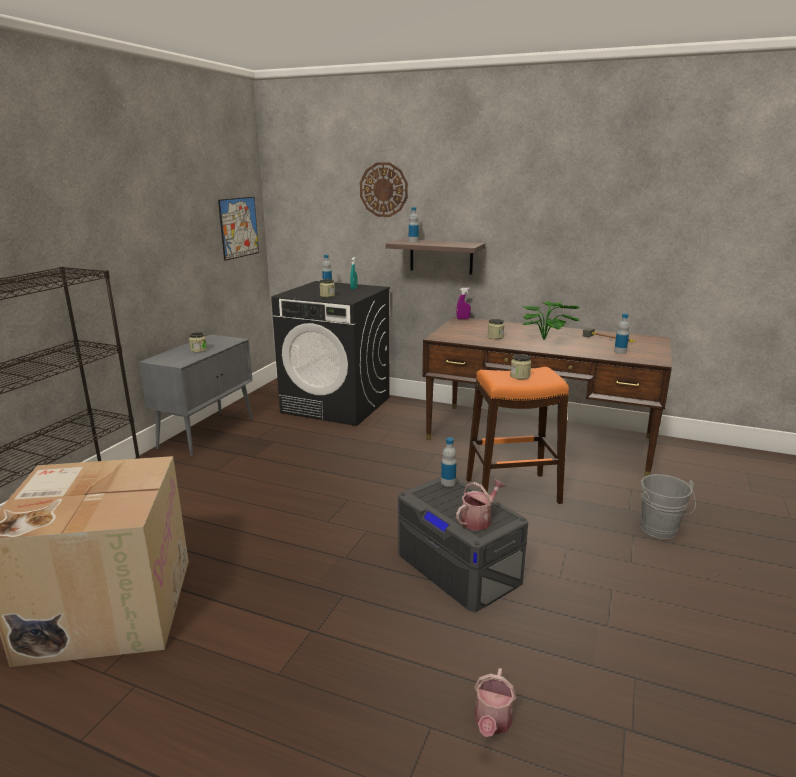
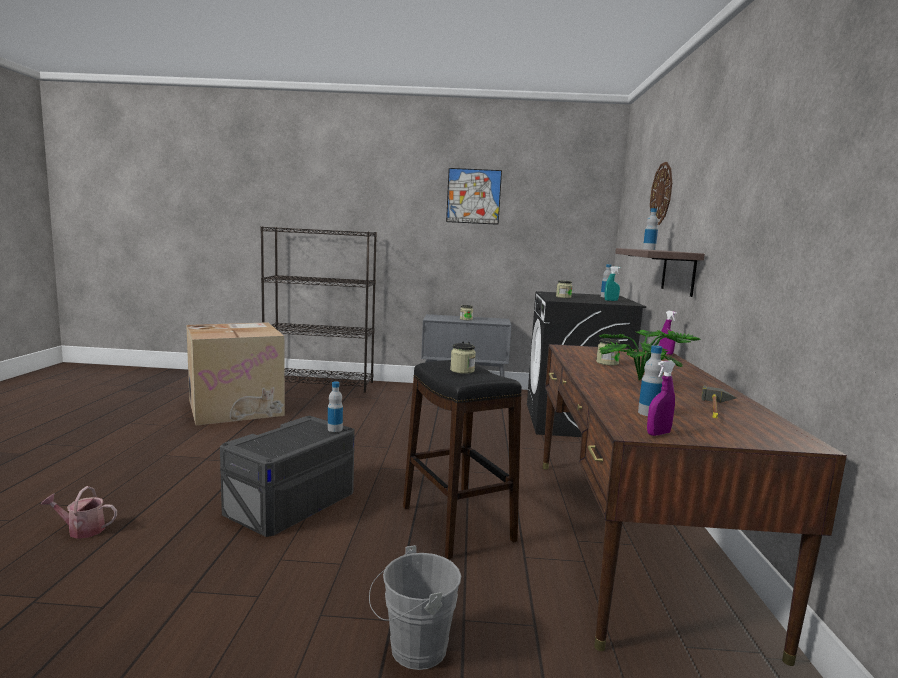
camera: 70 degrees right, 10 degrees down
(239, 227) = (573, 236): picture -> picture (473, 196)
(478, 520) = (265, 443): watering can -> none
(512, 491) = (456, 523): orange stool -> black stool
(657, 357) = (658, 434): none -> purple spray bottle

